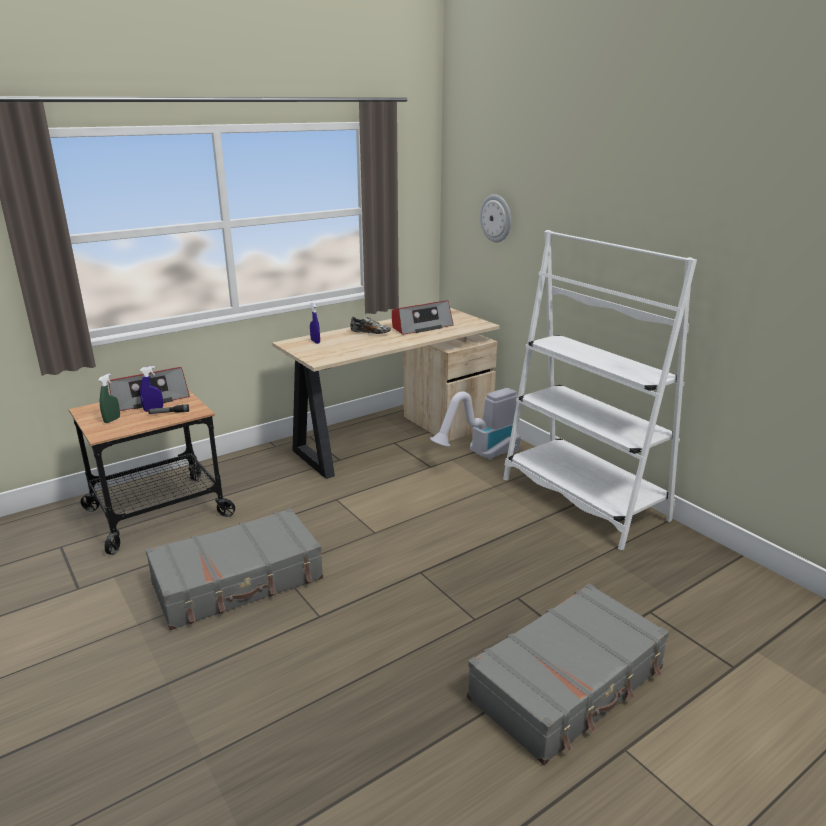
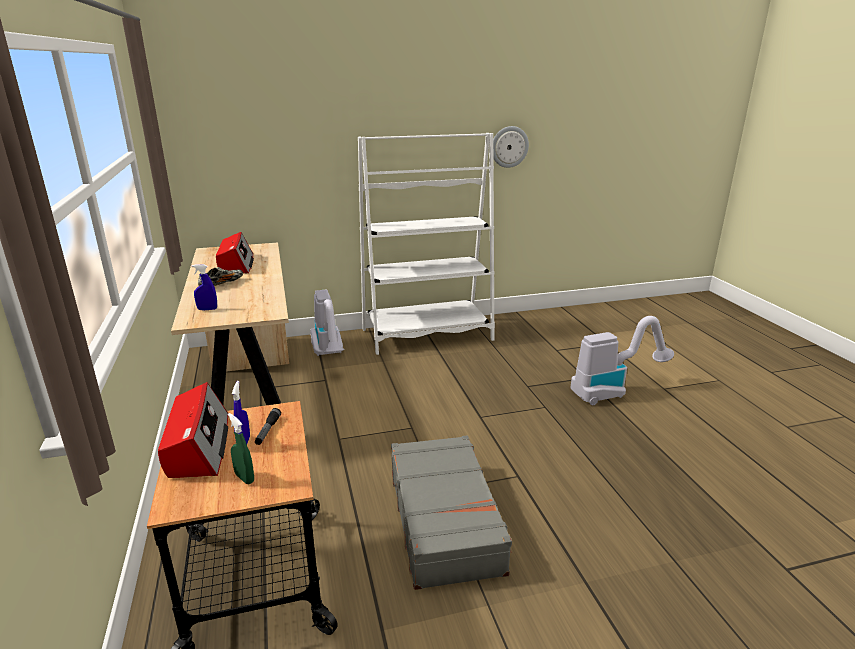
camera: 70 degrees left, 0 degrees up
(496, 218) = (249, 142): wall clock -> wall clock (509, 147)
(568, 684) = (613, 390): grey suitcase -> vacuum cleaner

